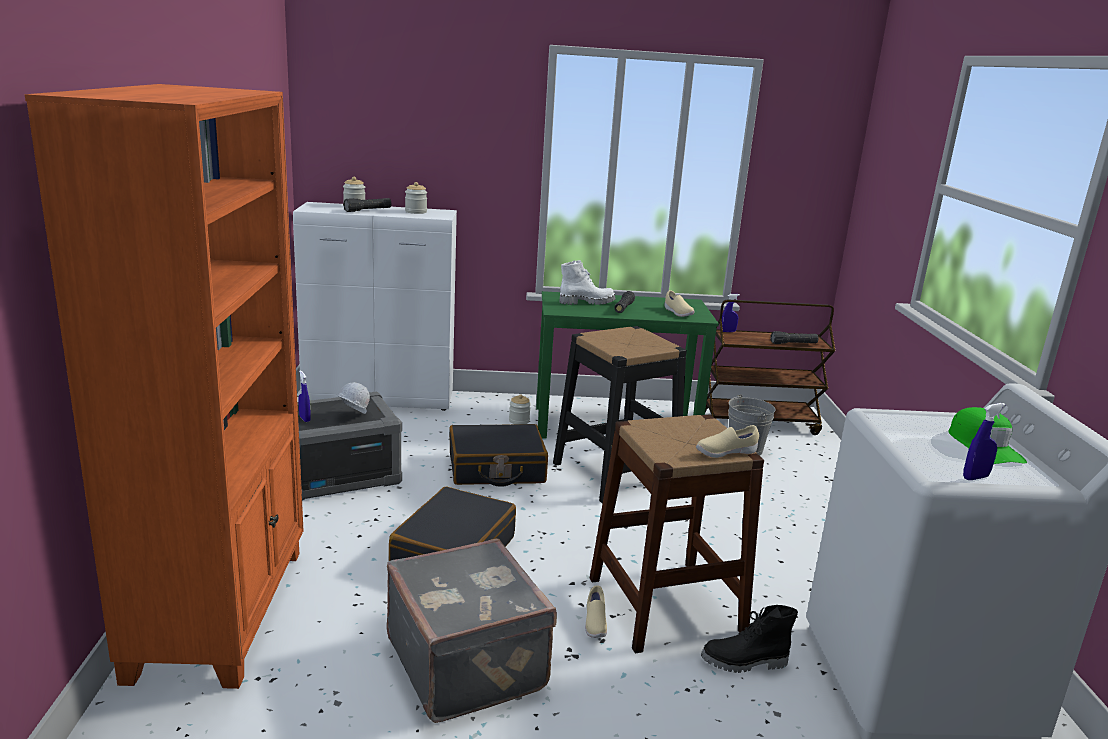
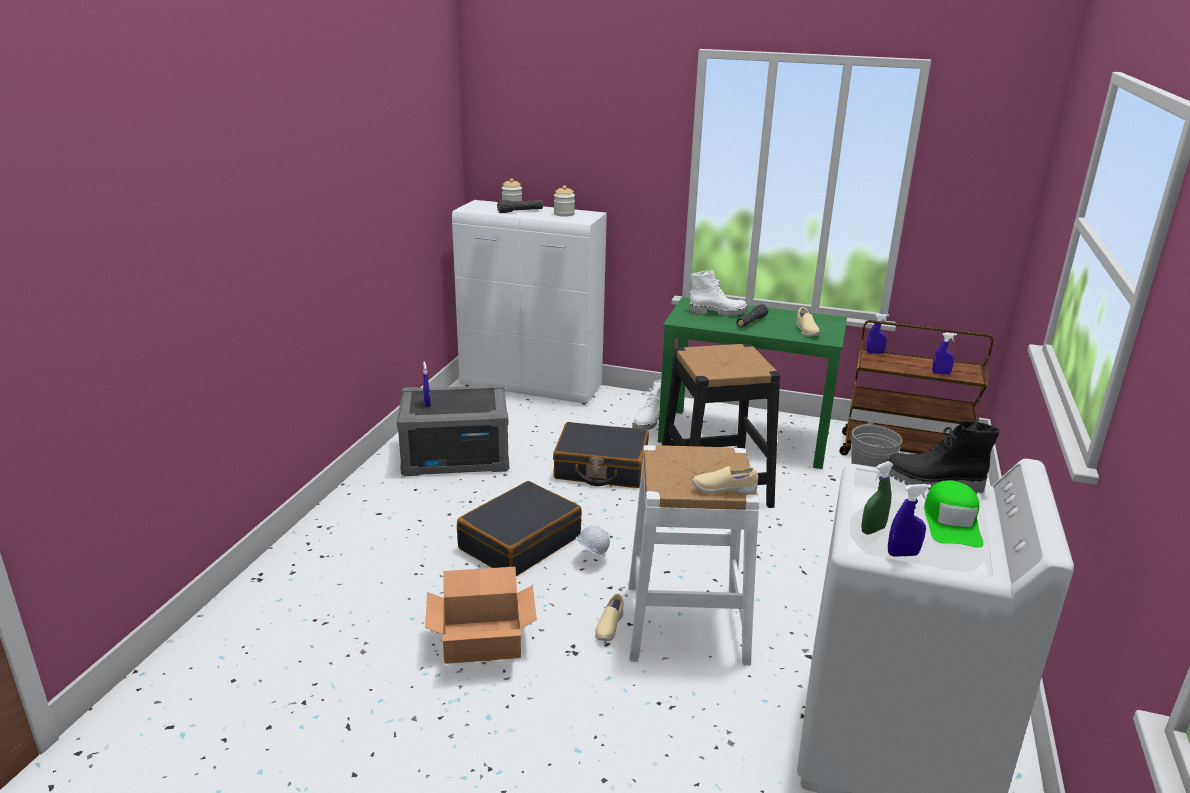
camera: 20 degrees right, 5 degrees up
(222, 610) = (314, 560): orange bookcase -> none
(352, 417) = (467, 407): white hard hat -> white hard hat (591, 559)
(468, 663) = (481, 640): grey suitcase -> cardboard box
(519, 421) = (649, 422): jar -> white boot
(666, 604) = (686, 623): brown stool -> white stool
(744, 663) = (729, 690): black boot -> black boot (932, 483)
(793, 344) = (941, 373): black flashlight -> blue spray bottle
(931, 461) = (873, 530): none -> green spray bottle

